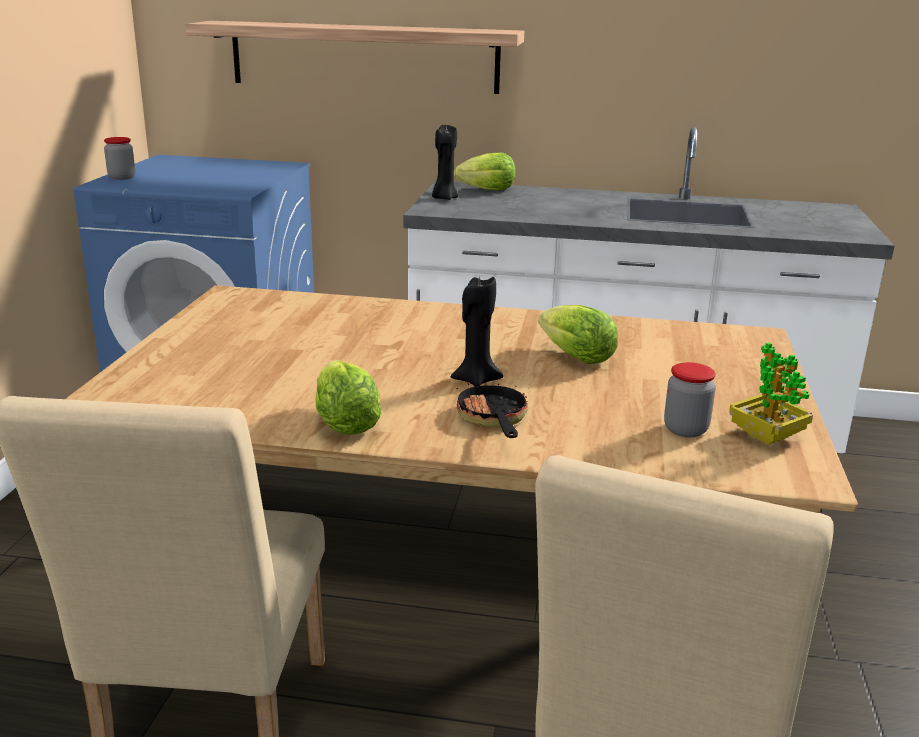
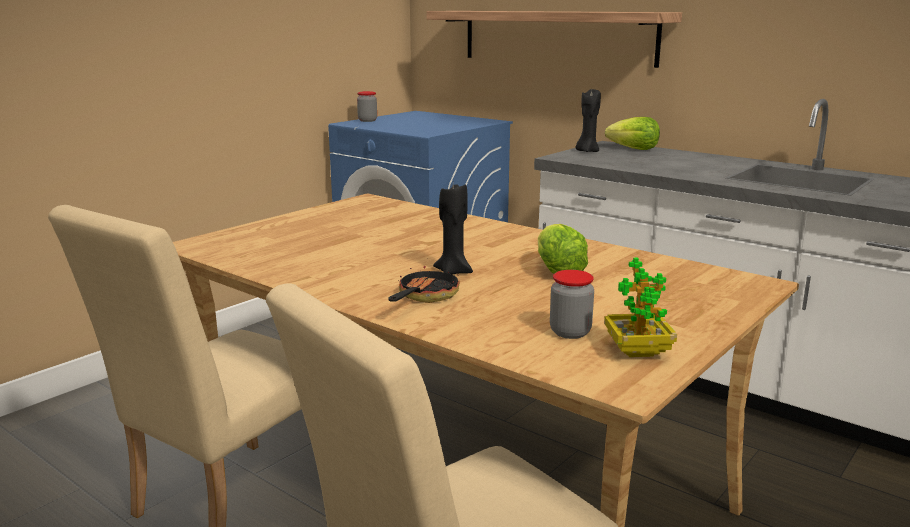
camera: 30 degrees right, 5 degrees down
(345, 423) = (320, 280): lettuce -> none

